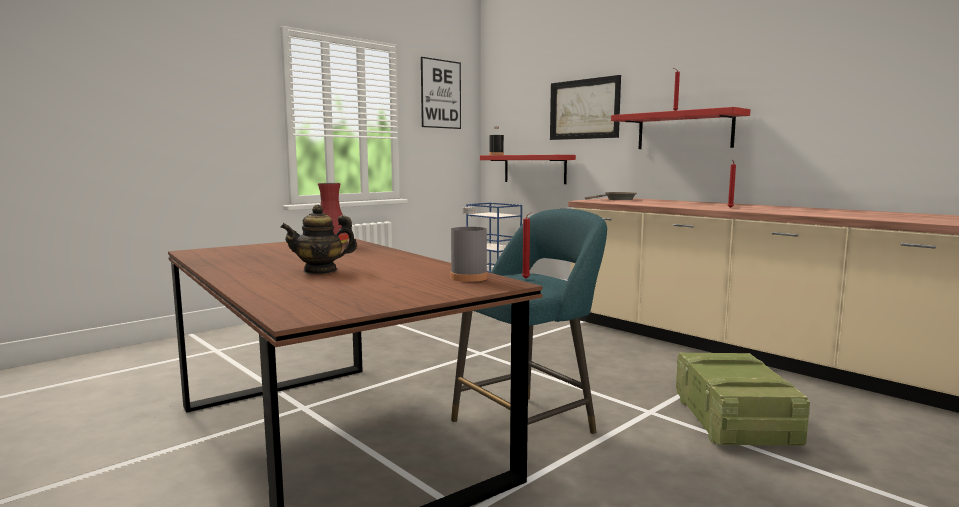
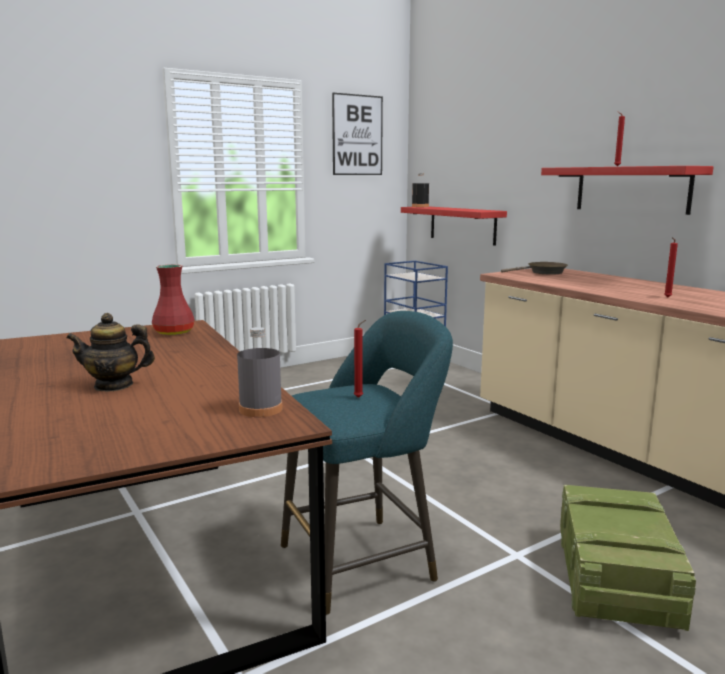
camera: 10 degrees right, 5 degrees up
(584, 109) = (518, 156): picture -> none

